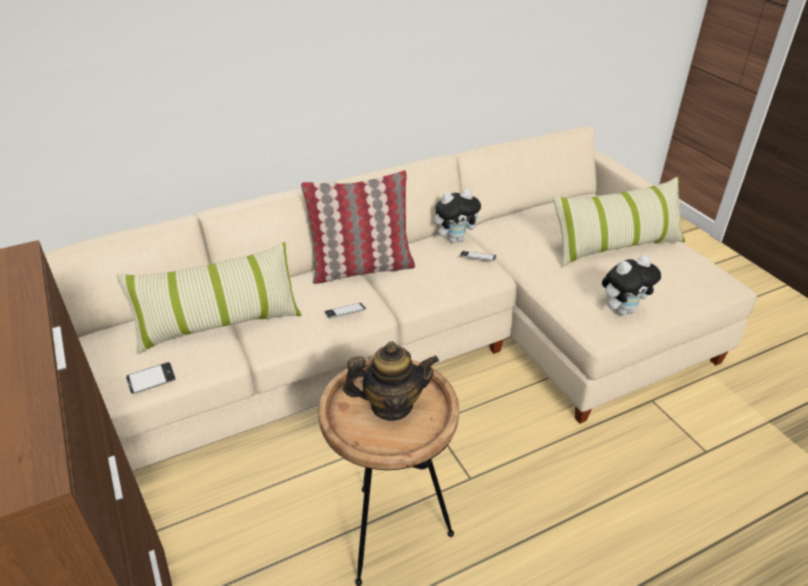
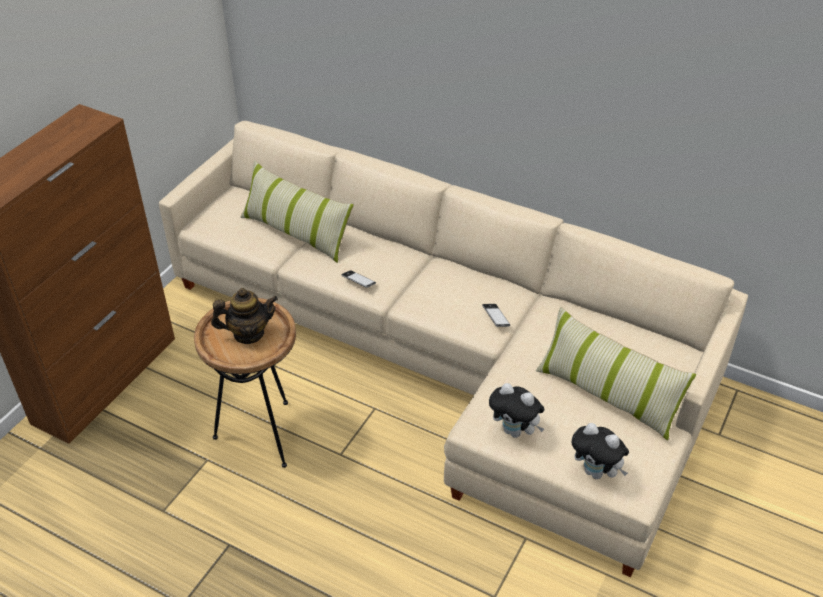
camera: 55 degrees right, 5 degrees up
(152, 381) = (224, 237): phone -> none
(362, 268) = (419, 263): pillow -> none
(391, 405) = (248, 334): teapot -> teapot turned 60 degrees counterclockwise
(455, 239) = (512, 293): plush toy -> plush toy (596, 472)

